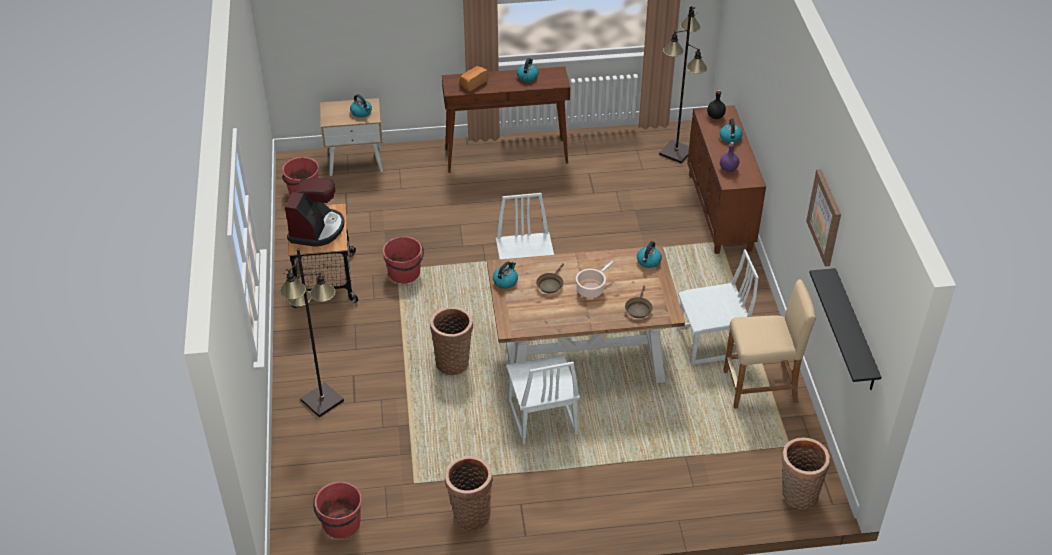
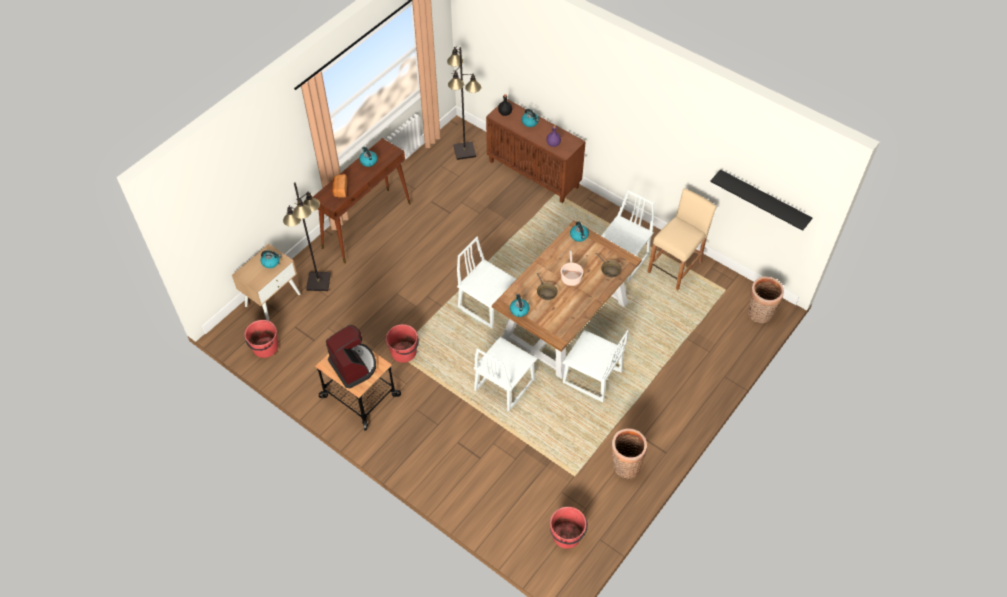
camera: 45 degrees left, 10 degrees up
(321, 400) = (460, 474): black floor lamp -> black floor lamp (318, 282)
(453, 361) = (504, 385): basket -> white chair
(825, 217) = (693, 142): picture -> none

